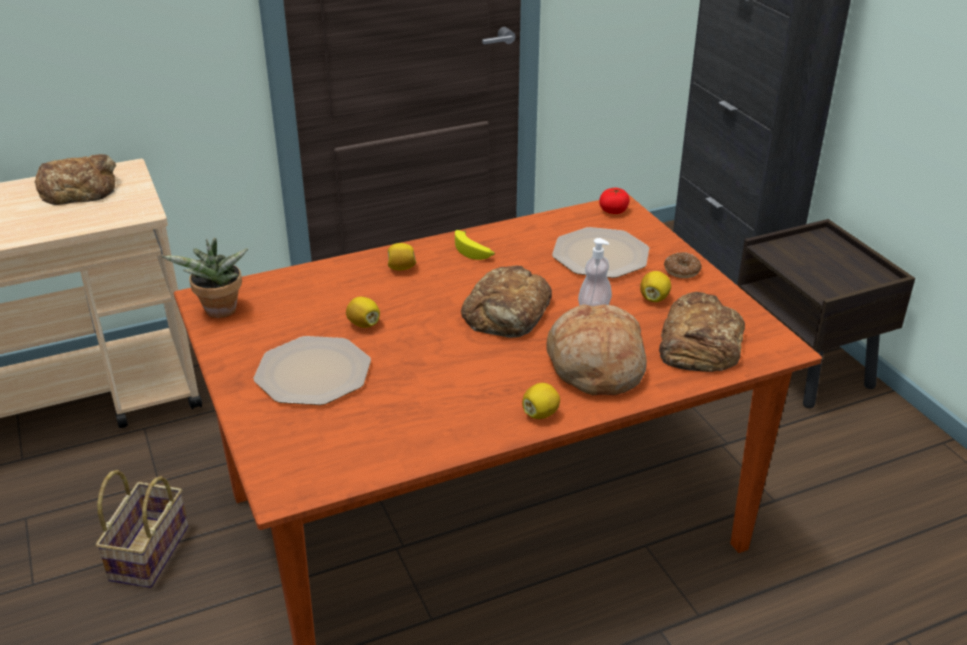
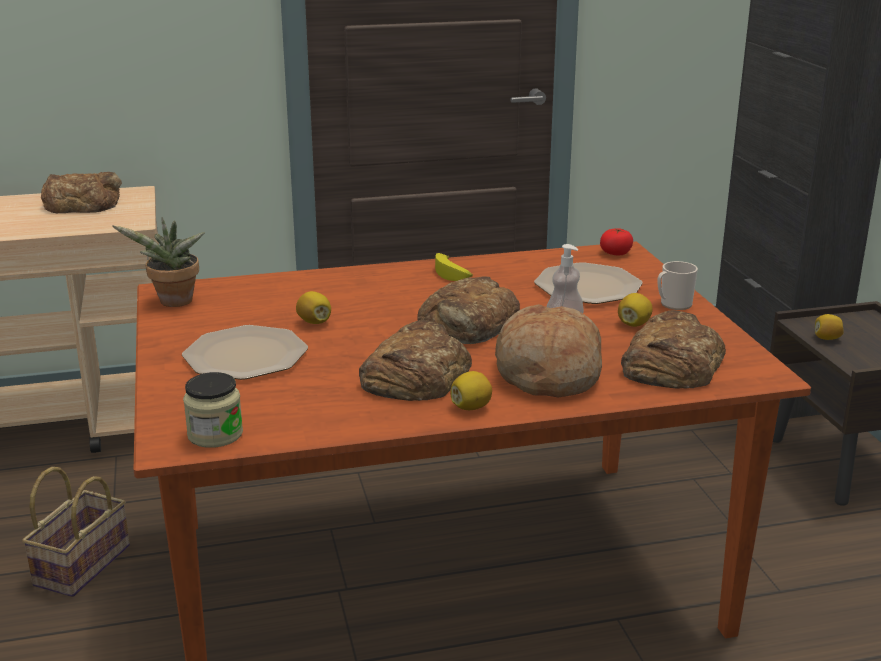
camera: 10 degrees right, 10 degrees down
(319, 473) = (215, 434): none -> jar
(401, 268) = (372, 282): lemon -> lemon (826, 338)
(479, 381) = (415, 375): none -> bread
(681, 271) = (673, 304): donut -> mug

